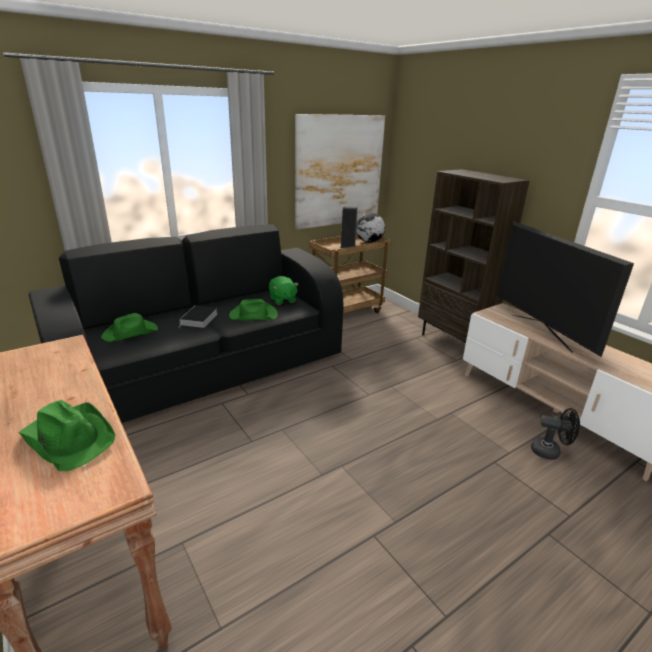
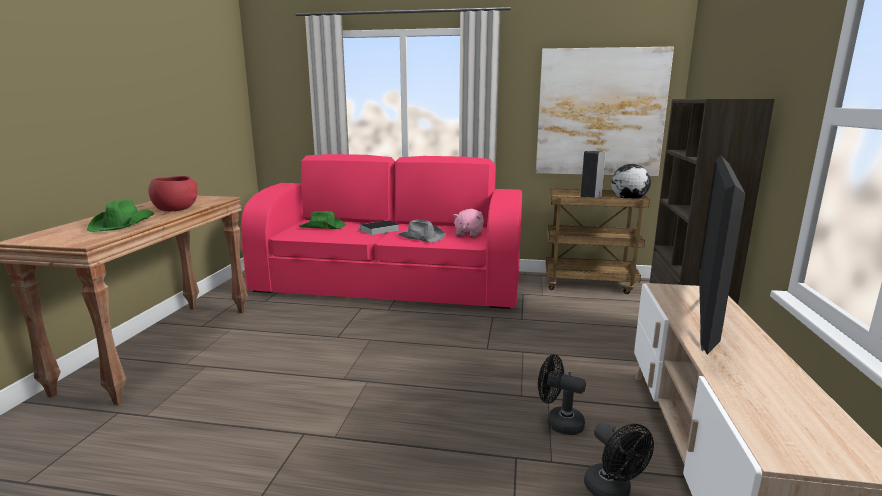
camera: 45 degrees right, 10 degrees down
(63, 384) = (175, 209): none -> red bowl
(209, 370) = (389, 286): black sofa -> pink sofa
(253, 315) = (421, 237): green hat -> grey hat
(282, 300) = (468, 234): green plush toy -> pink plush toy
(478, 426) = (558, 422): none -> black fan

